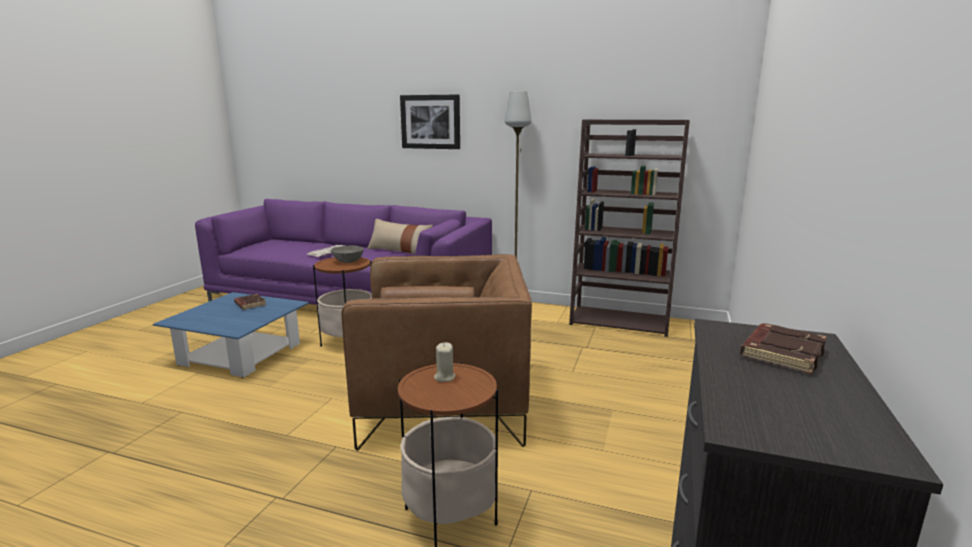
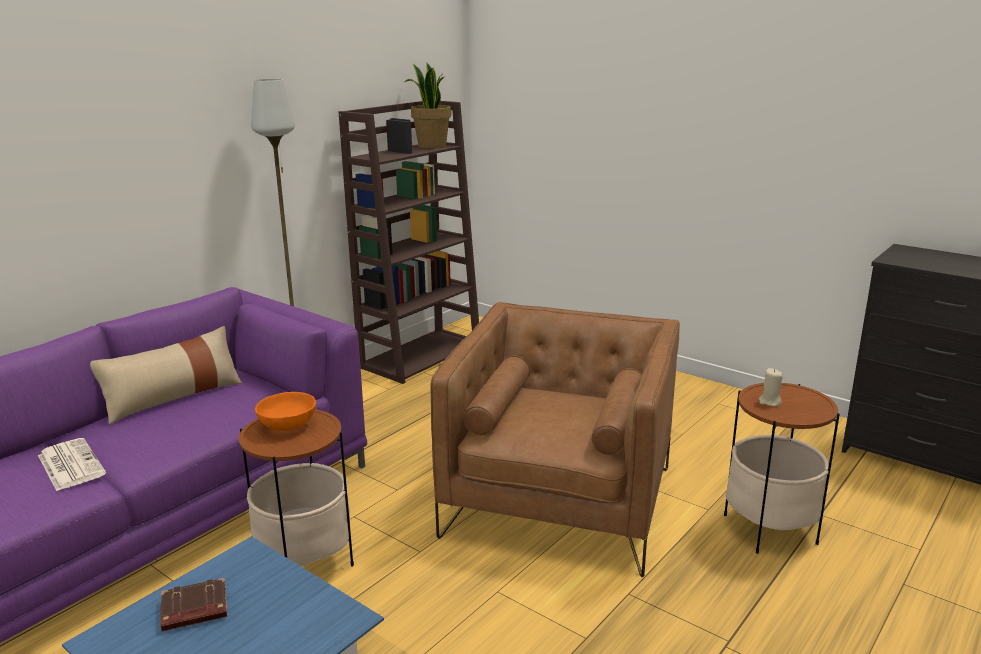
camera: 70 degrees left, 5 degrees up
(348, 262) = (288, 426): grey bowl -> orange bowl
(430, 122) = (98, 146): picture -> none
(664, 156) = (431, 146): none -> potted plant
(781, 353) = (930, 258): brown book -> none

